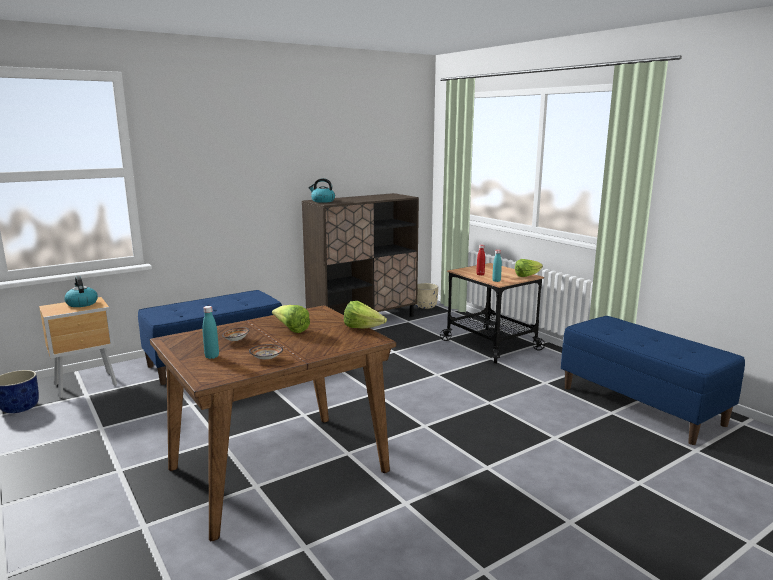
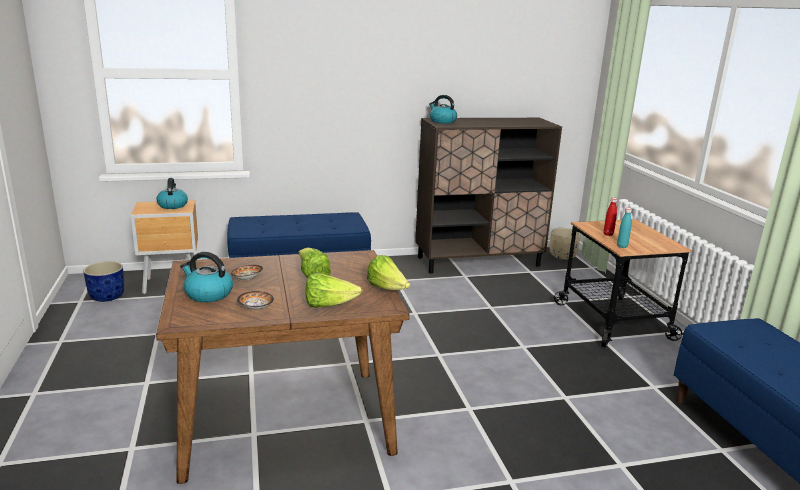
camera: 20 degrees right, 5 degrees up
(212, 356) = (208, 294): turquoise bottle -> kettle
(527, 276) = (669, 245): lettuce -> lettuce (328, 305)

